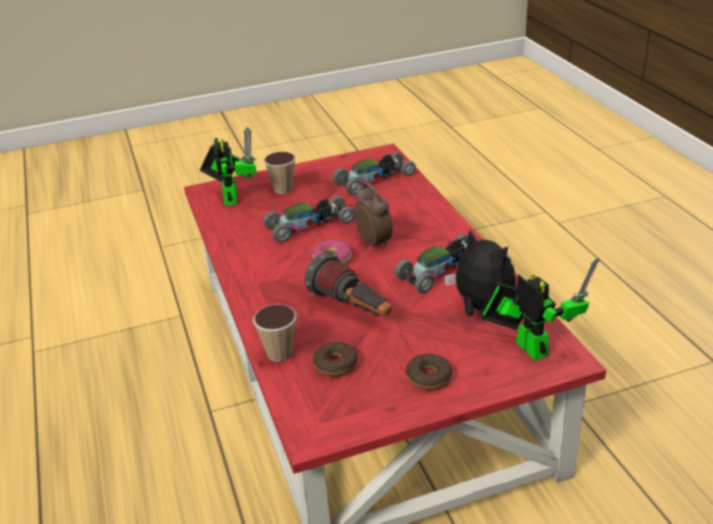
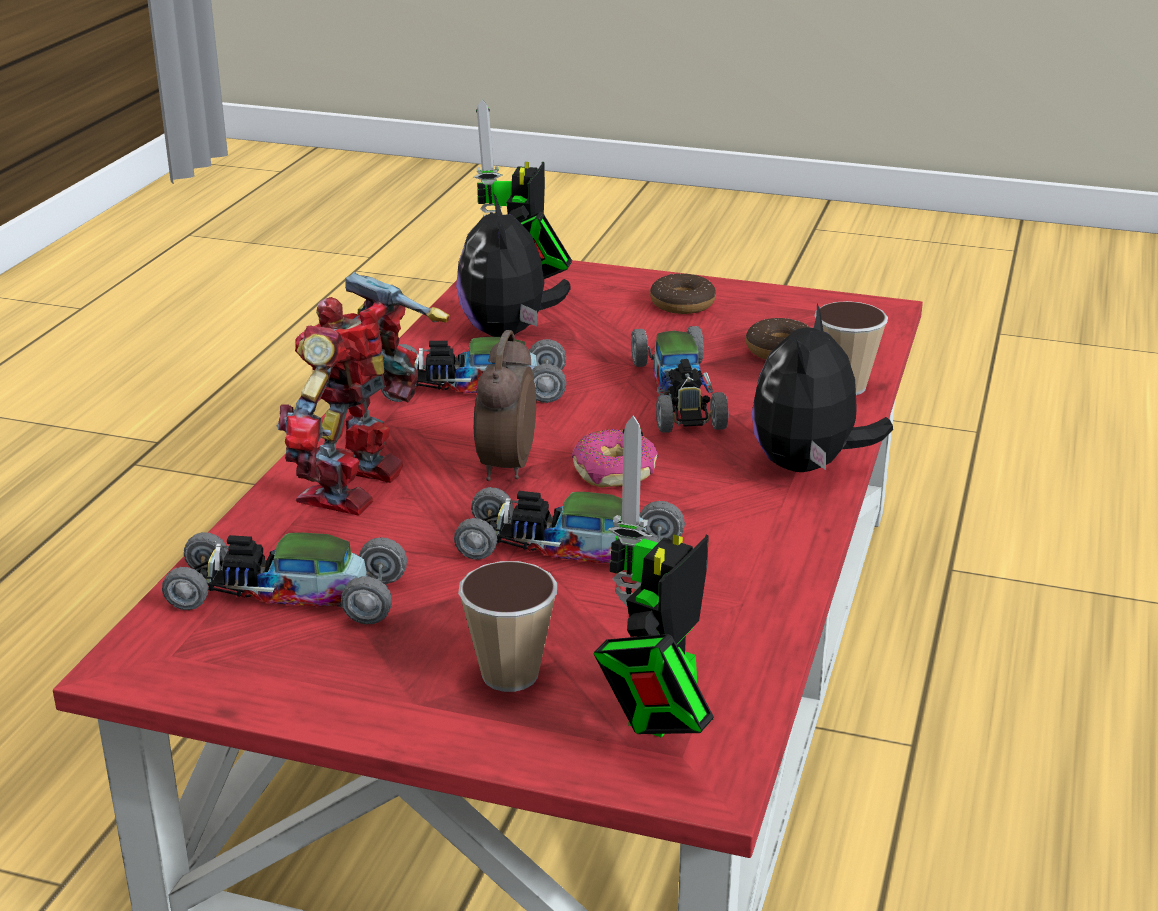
camera: 145 degrees left, 5 degrees down
(257, 297) = (808, 466): none -> plush toy
(353, 309) = (678, 394): flashlight -> toy car
(411, 213) = (360, 487): none -> toy robot

